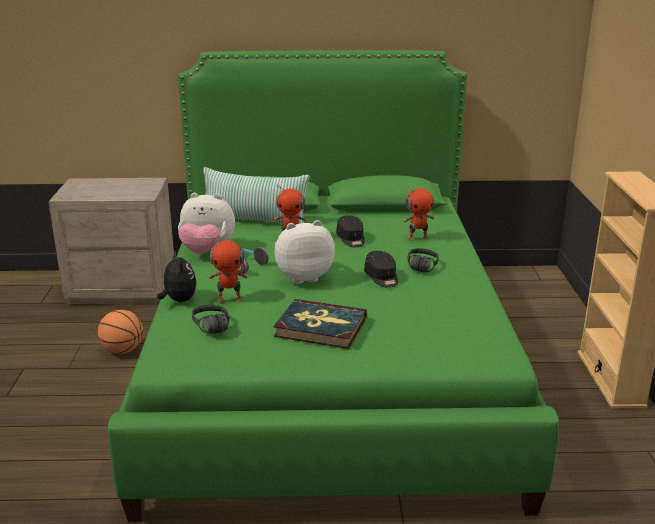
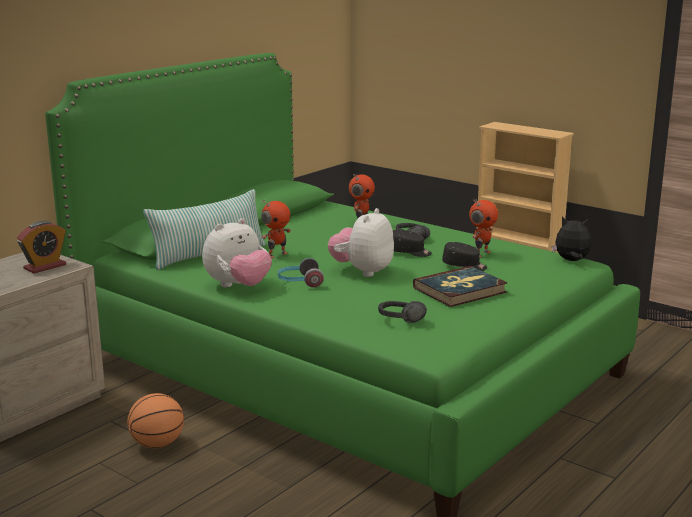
camera: 50 degrees left, 5 degrees down
(133, 191) = (45, 267): none -> alarm clock
(178, 300) = (322, 320): plush toy -> plush toy (571, 261)
(229, 298) = (359, 301): toy robot -> toy robot (481, 254)
(351, 239) = (320, 240): black cap -> black cap (464, 266)

